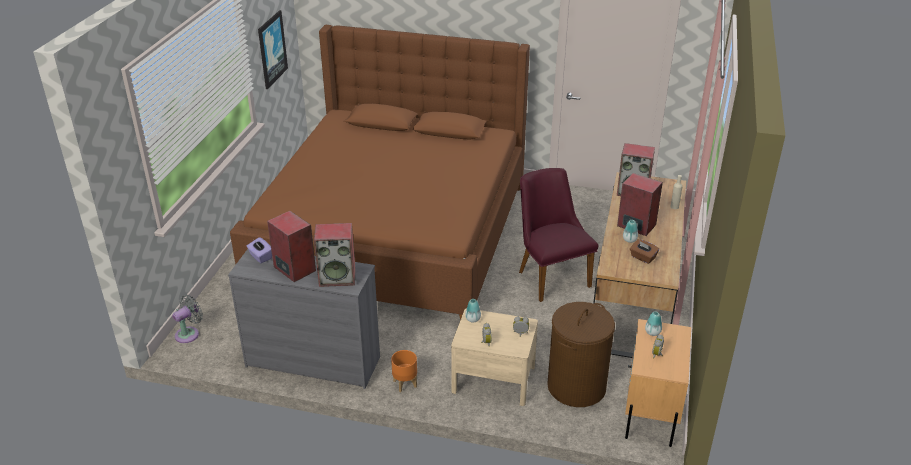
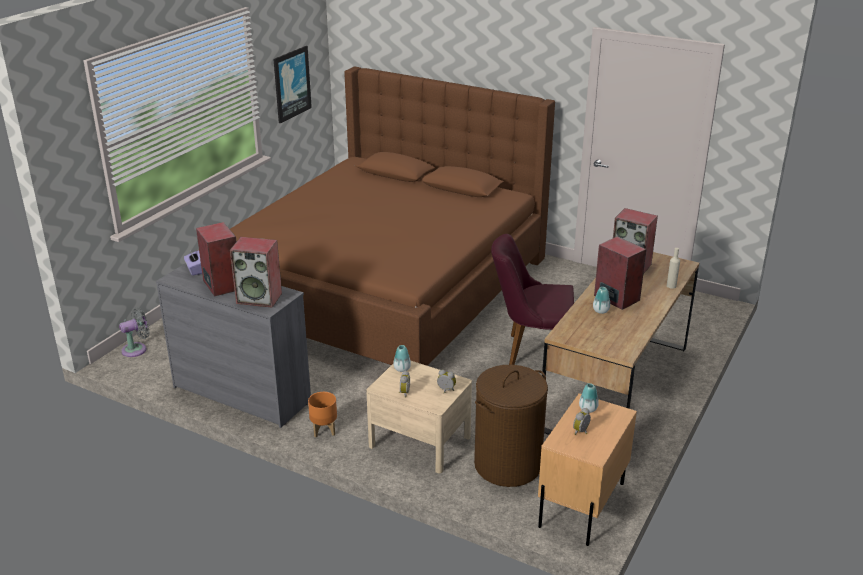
camera: 15 degrees right, 5 degrees down
(550, 275) = (531, 351): purple chair -> purple chair turned 75 degrees counterclockwise
(642, 257) = (606, 330): brown tissue box -> none

